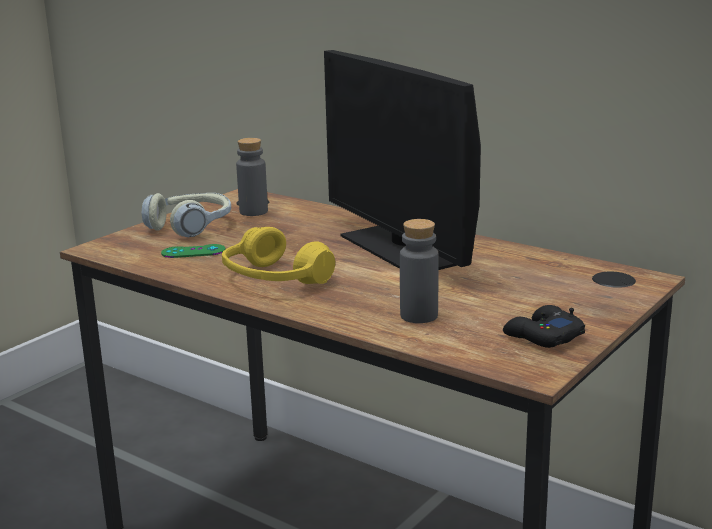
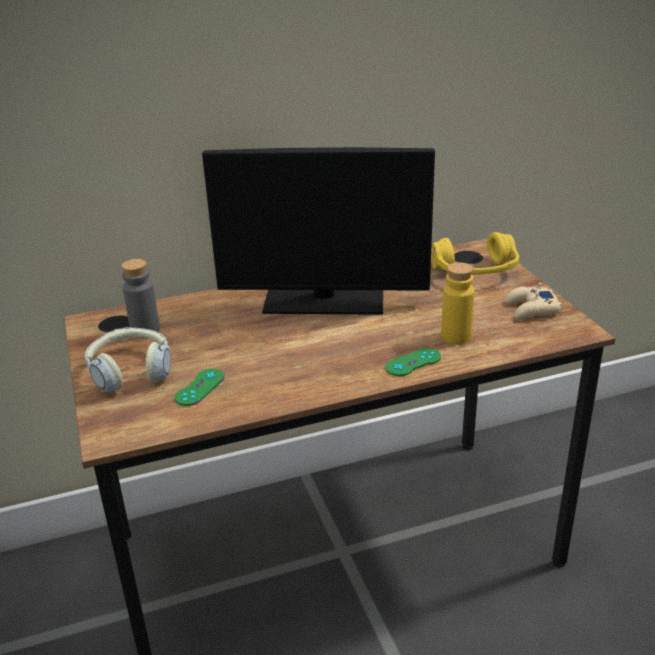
camera: 55 degrees left, 10 degrees up
(274, 279) = (317, 369): yellow headphones -> yellow headphones (476, 272)
(339, 311) = (413, 362): none -> green game controller
(419, 316) = (456, 336): grey bottle -> yellow bottle
(542, 336) = (531, 309): black game controller -> beige game controller

